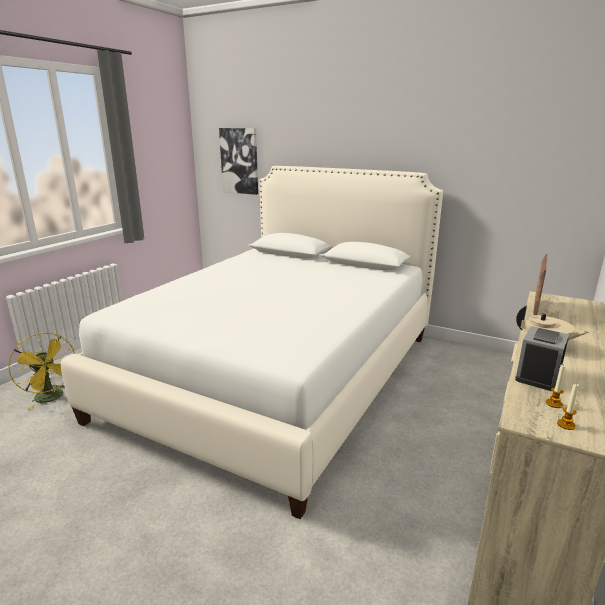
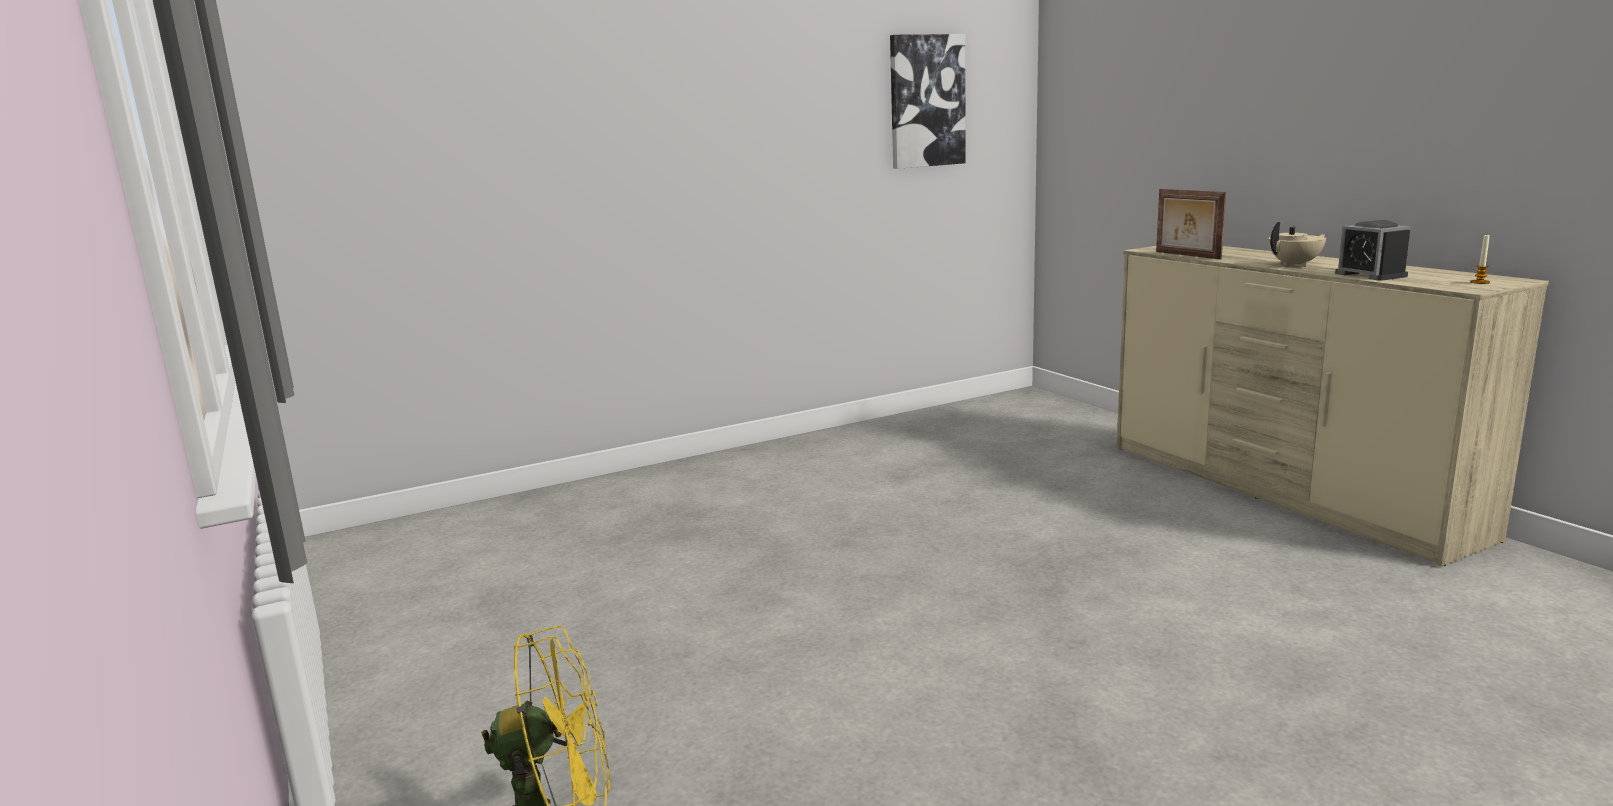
camera: 55 degrees left, 5 degrees down
(240, 161) = (387, 153): picture -> picture (926, 101)
(279, 374) = (822, 545): white bed -> none
(554, 404) = (1436, 279): candle -> none

